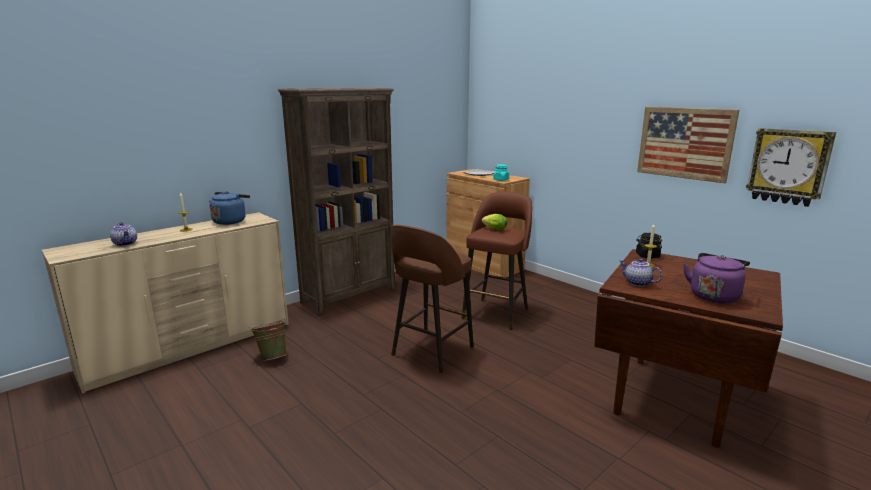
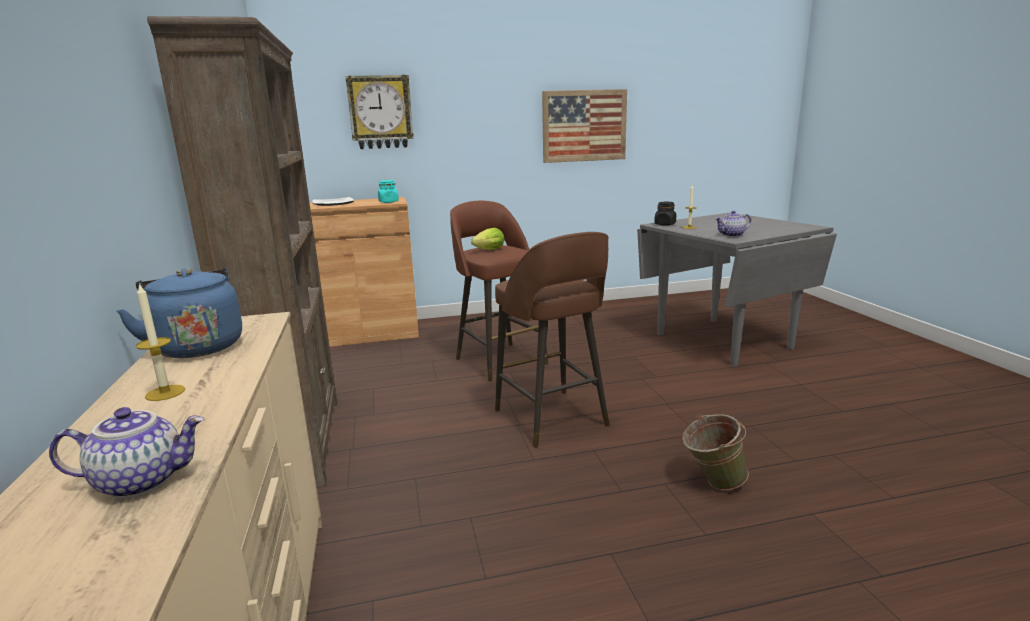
camera: 60 degrees left, 0 degrees up
(272, 357) = (428, 565): green bucket -> green bucket (712, 483)
(674, 399) = (723, 340): brown dining table -> grey dining table
(714, 296) = (771, 227): purple kettle -> none
(788, 166) = (666, 136): wall clock -> wall clock (380, 112)

